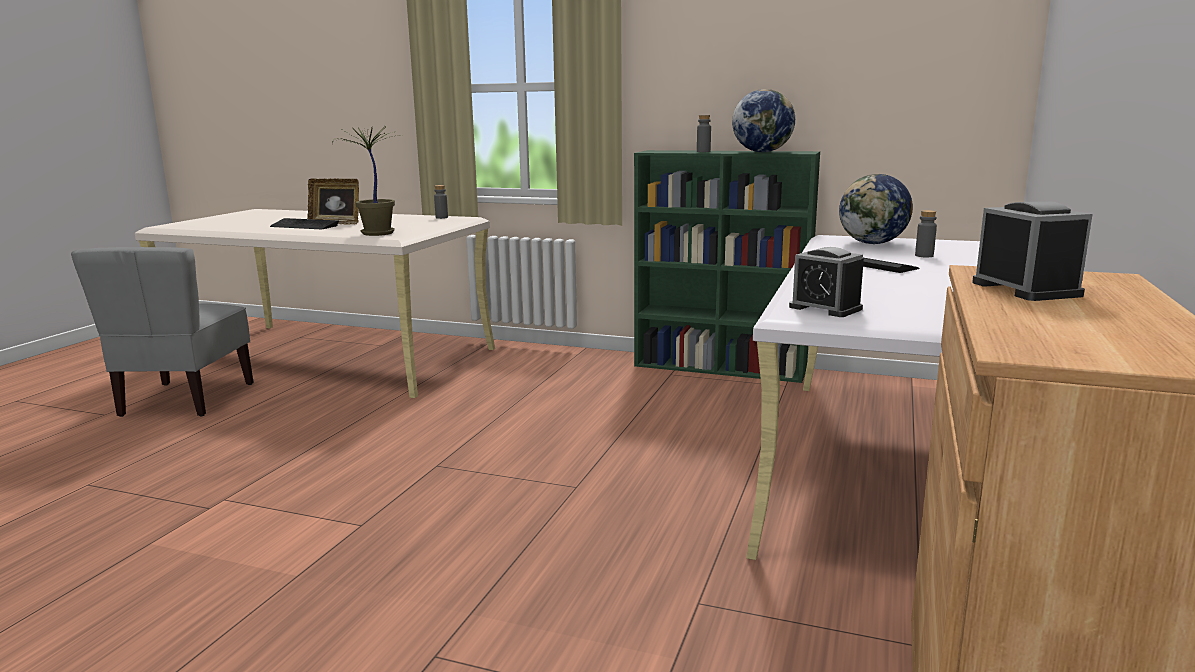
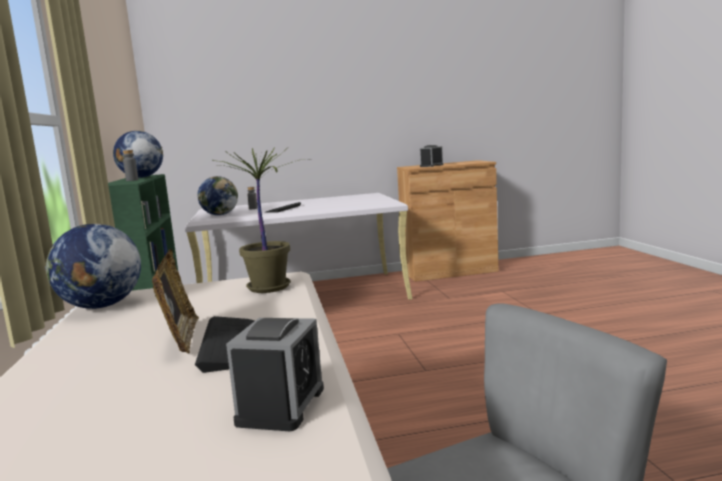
camera: 120 degrees left, 5 degrees down
(441, 217) = (101, 306): grey bottle -> globe
(825, 308) = (378, 201): alarm clock -> alarm clock (281, 405)

